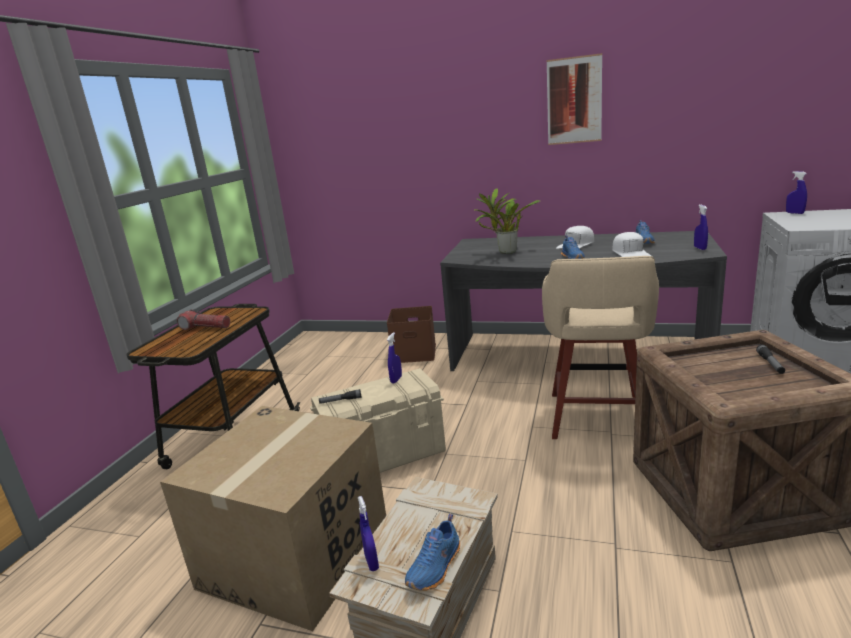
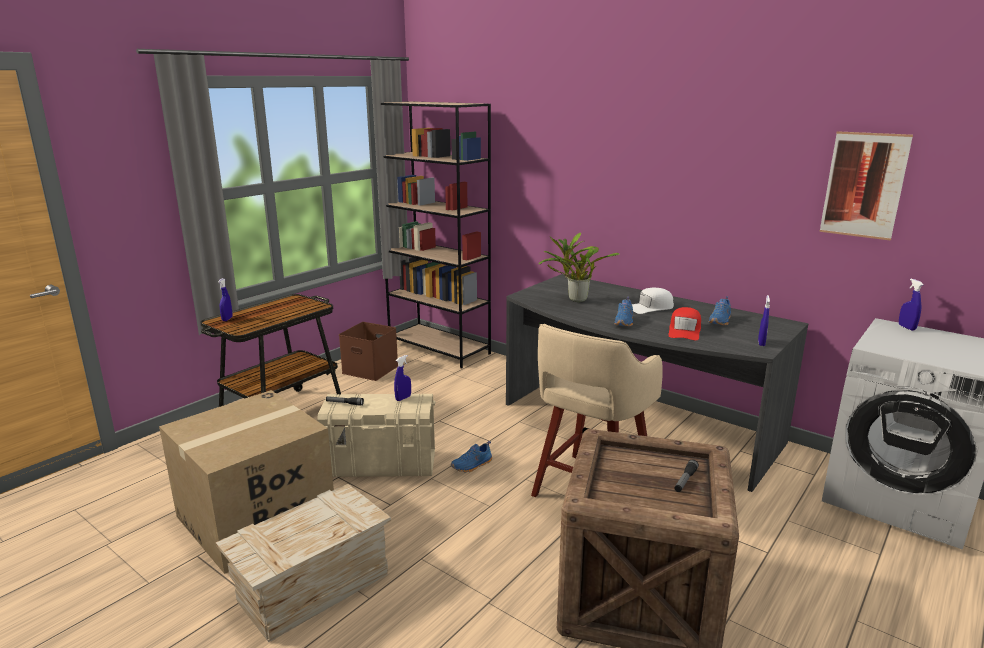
camera: 20 degrees right, 0 degrees up
(205, 327) = (272, 312): flashlight -> none
(342, 341) = (439, 349): none -> beige bookcase
(371, 562) = (257, 533): blue spray bottle -> blue spray bottle (227, 319)
(413, 353) = (489, 378): brown storage box -> brown storage box (369, 369)
(436, 568) = (293, 552): blue shoe -> blue shoe (472, 465)
(574, 100) = (684, 153): picture -> picture (864, 185)
(630, 253) = (684, 331): white cap -> red cap

